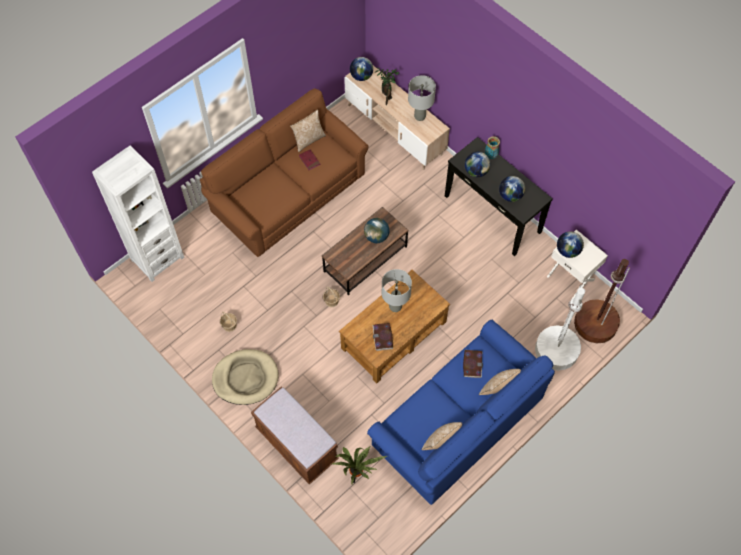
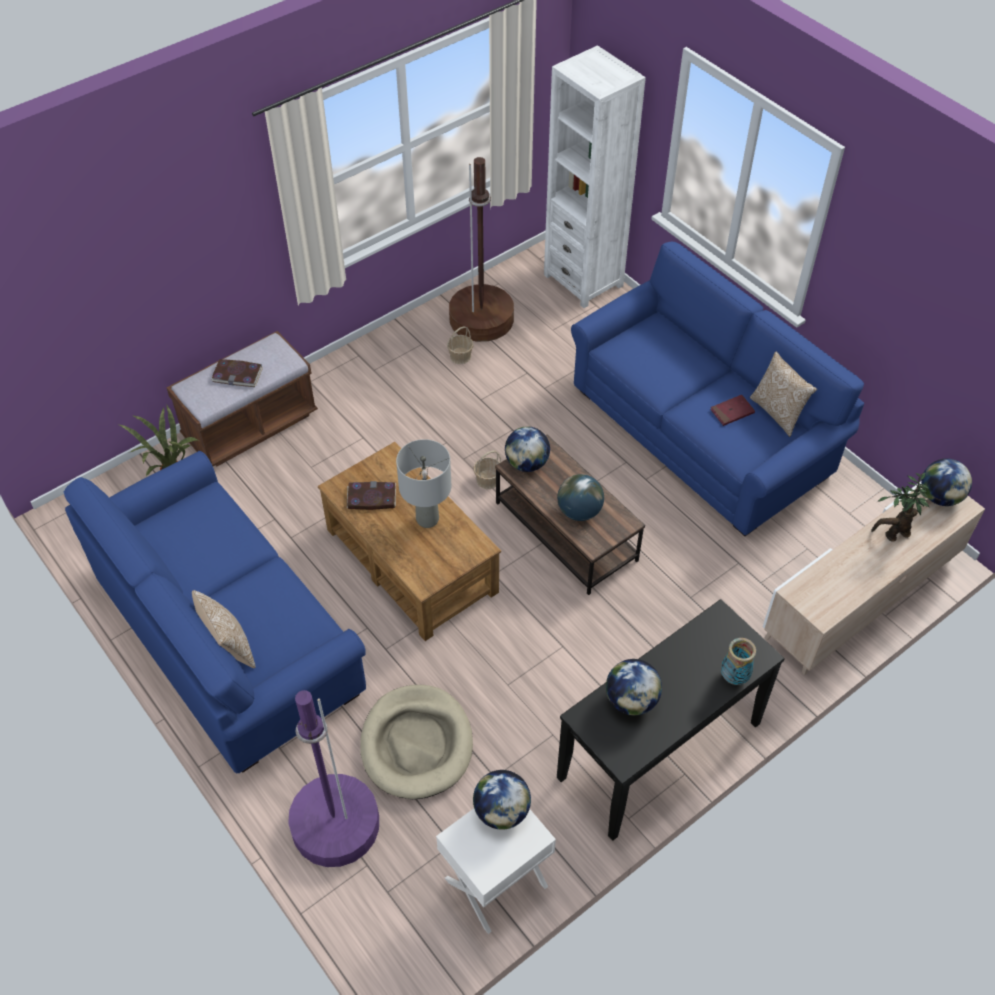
camera: 95 degrees right, 10 degrees down
(245, 378) = (369, 372): beige dog bed -> beige dog bed (417, 744)
(289, 195) = (700, 433): brown sofa -> blue sofa
(420, 116) = (848, 585): grey table lamp -> none
(440, 442) = (156, 552): pillow -> none
(472, 364) = (286, 613): book -> book (237, 375)
(476, 171) = (693, 645): globe -> globe (527, 463)
(557, 350) = (335, 825): white floor lamp -> purple floor lamp
(595, 323) = (381, 913): brown floor lamp -> brown floor lamp (481, 319)

